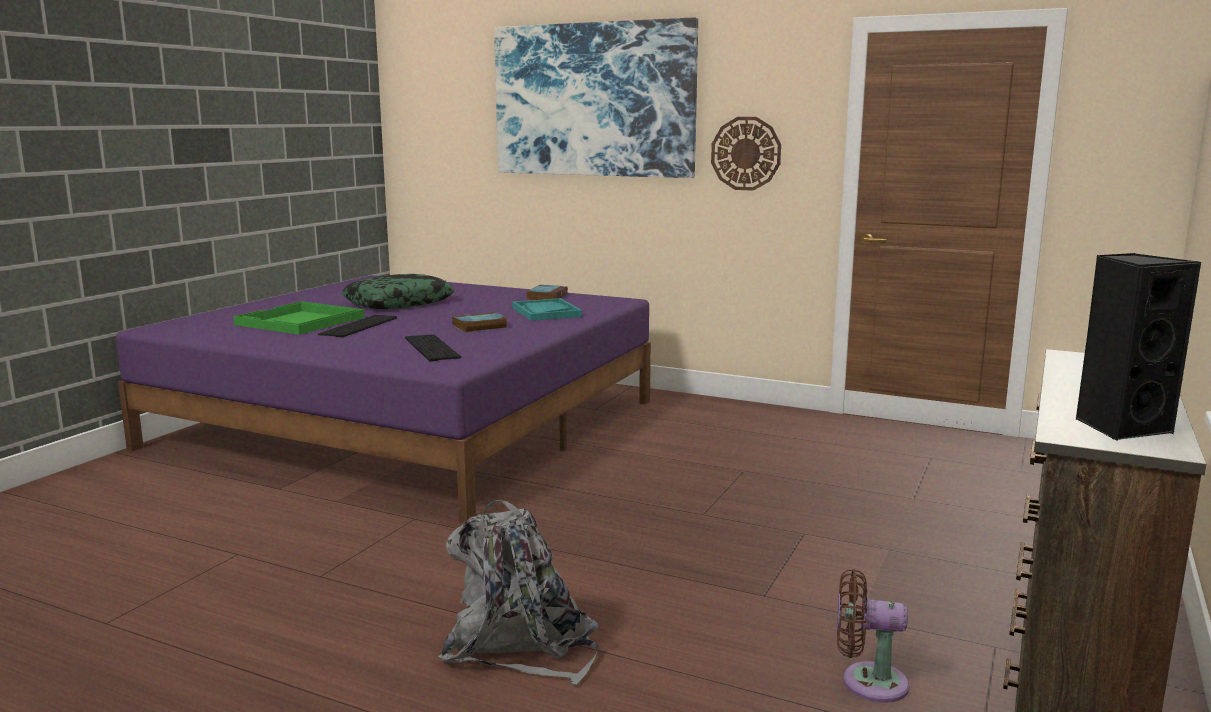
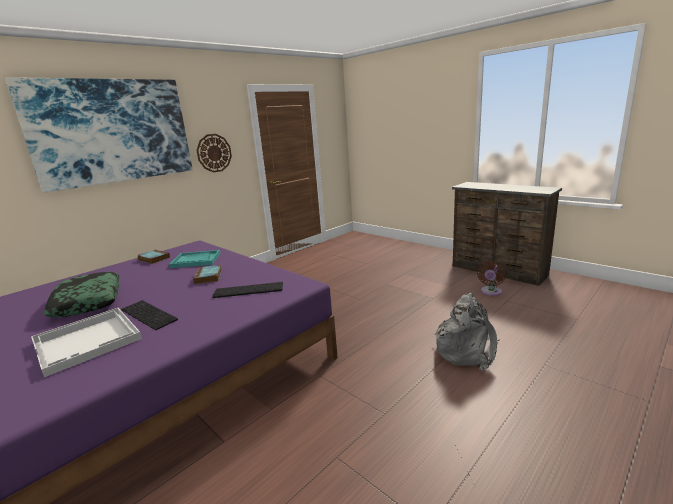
camera: 70 degrees left, 5 degrees up
(300, 321) = (88, 341): green tray -> white tray
(1120, 427) = (535, 189): black speaker -> none

